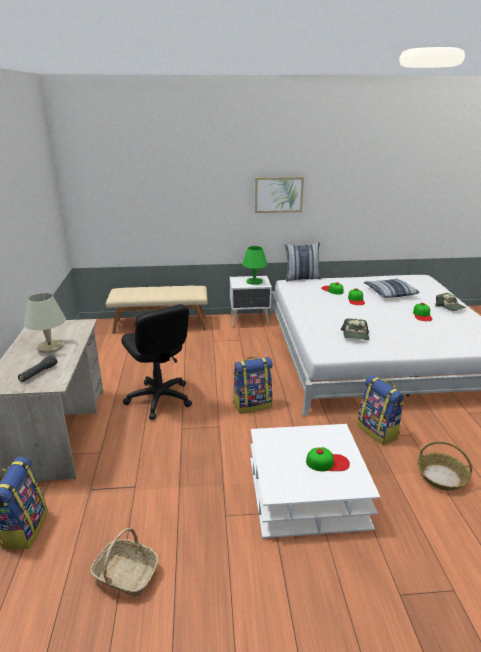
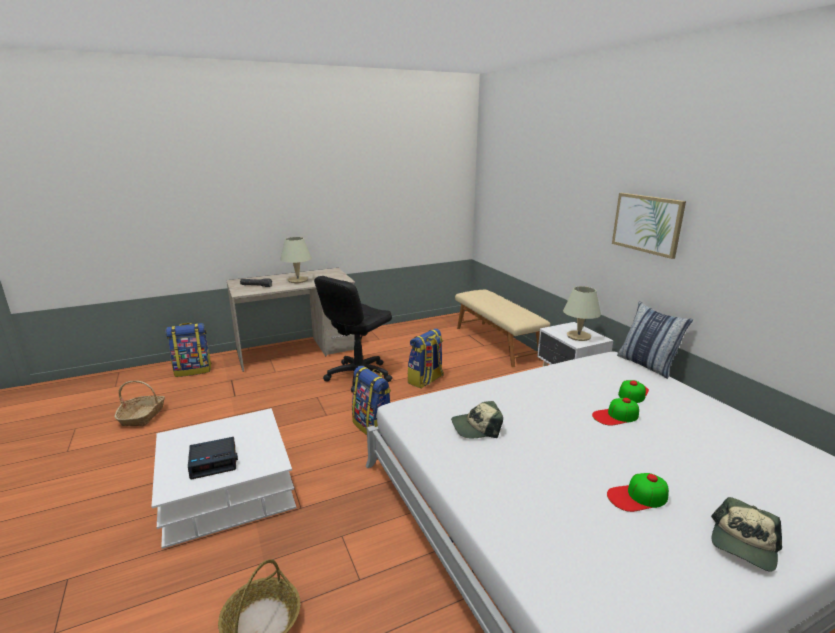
camera: 70 degrees right, 5 degrees down
(254, 281) = (578, 336): green table lamp -> beige table lamp
(327, 462) = (214, 462): cap -> alarm clock
(378, 431) = (356, 539): backpack -> backpack (426, 380)
(390, 293) = (703, 450): pillow -> none

